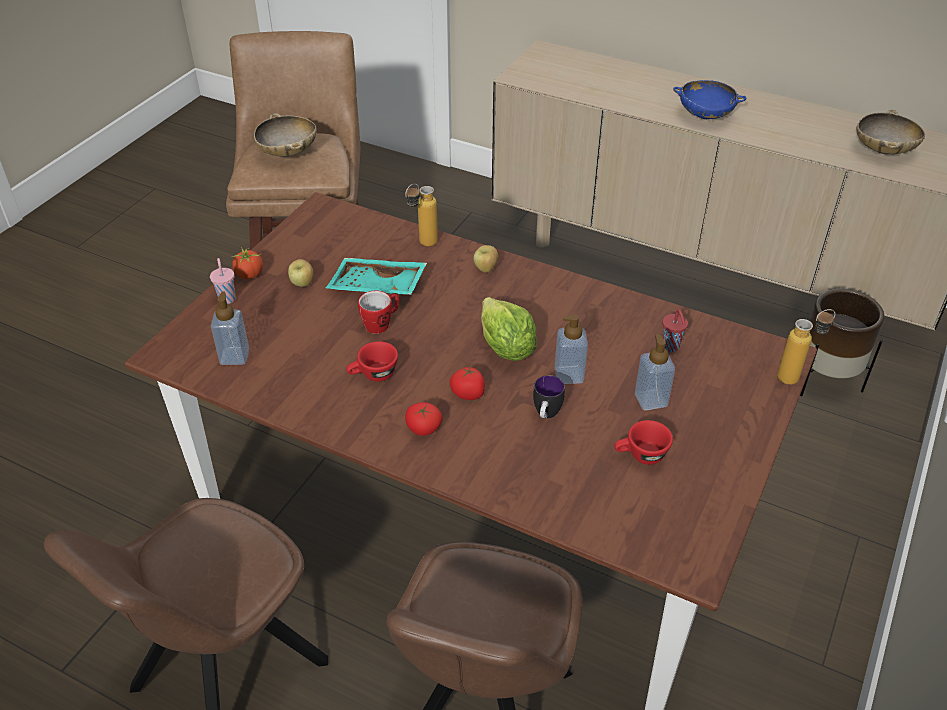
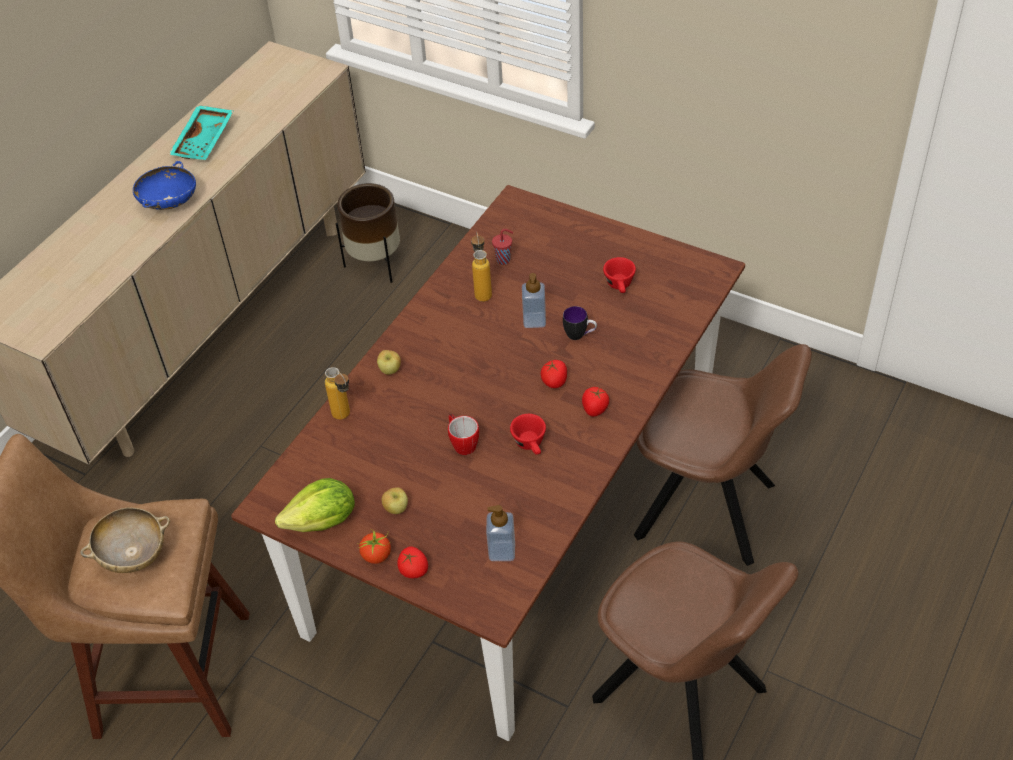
camera: 85 degrees left, 5 degrees up
(227, 298) = (413, 570): pink cup -> tomato
(376, 287) = (409, 450): turquoise tray -> turquoise tray (205, 141)
(506, 348) = (500, 358): lettuce -> lettuce (323, 522)
(651, 400) = (563, 276): soap dispenser -> none
(796, 377) = (540, 199): bottle -> bottle (482, 291)
(884, 150) = (259, 103): beige bowl -> none

